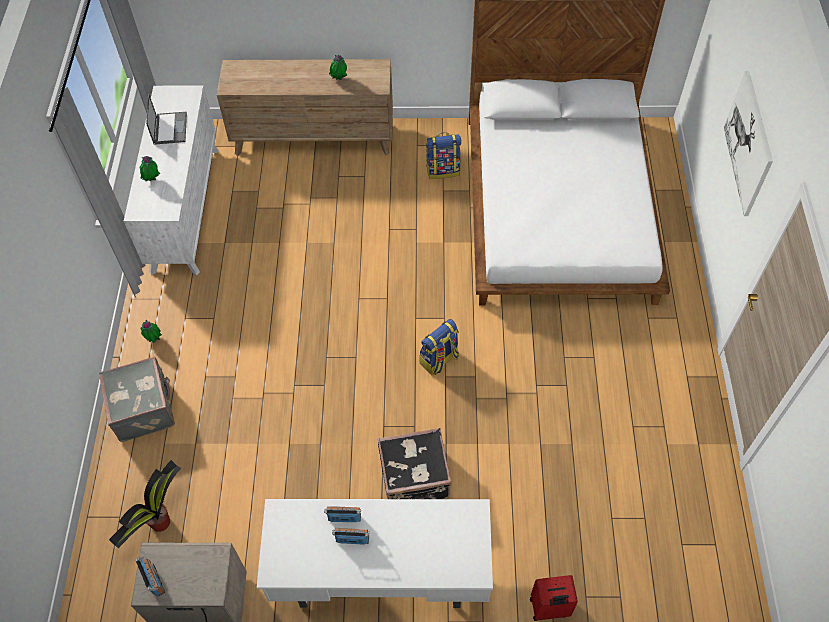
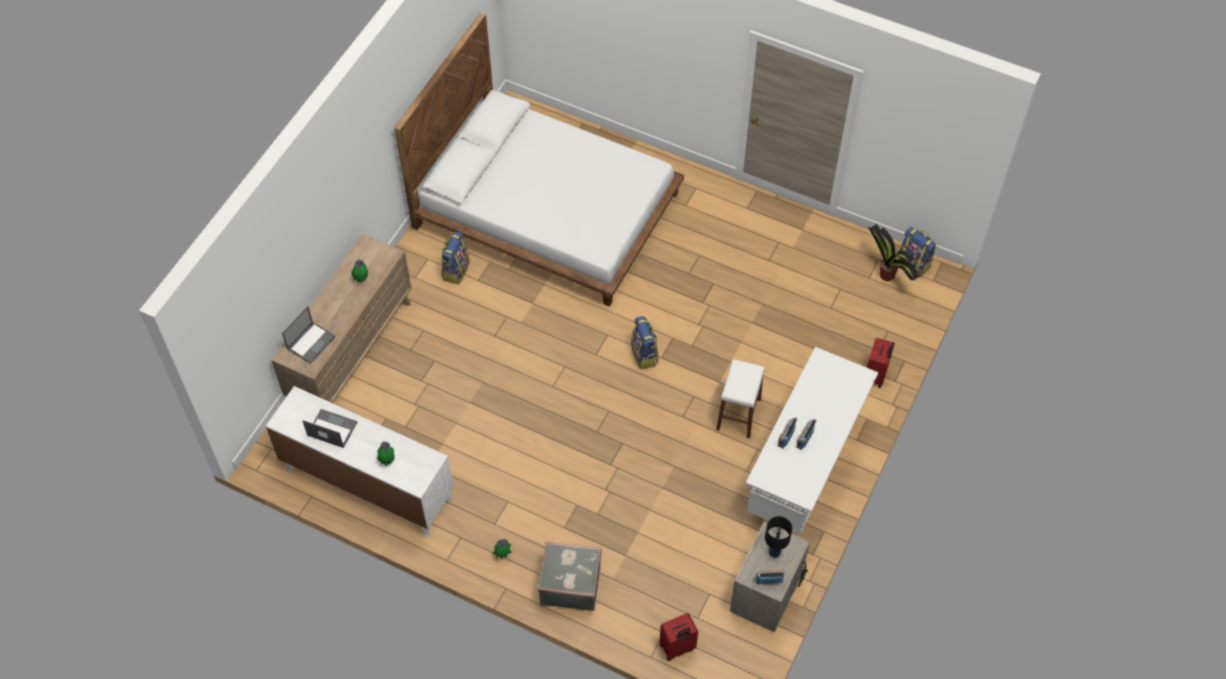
camera: 65 degrees left, 0 degrees up
(106, 538) = (677, 648): none -> red suitcase
(159, 523) = (684, 604): potted plant -> potted plant (887, 275)
(194, 571) = (774, 552): none -> black table lamp
(254, 76) = (311, 342): none -> laptop
(415, 479) = (738, 414): black suitcase -> white stool
(739, 589) = (914, 263): none -> backpack
(748, 143) = (657, 46): picture -> none

